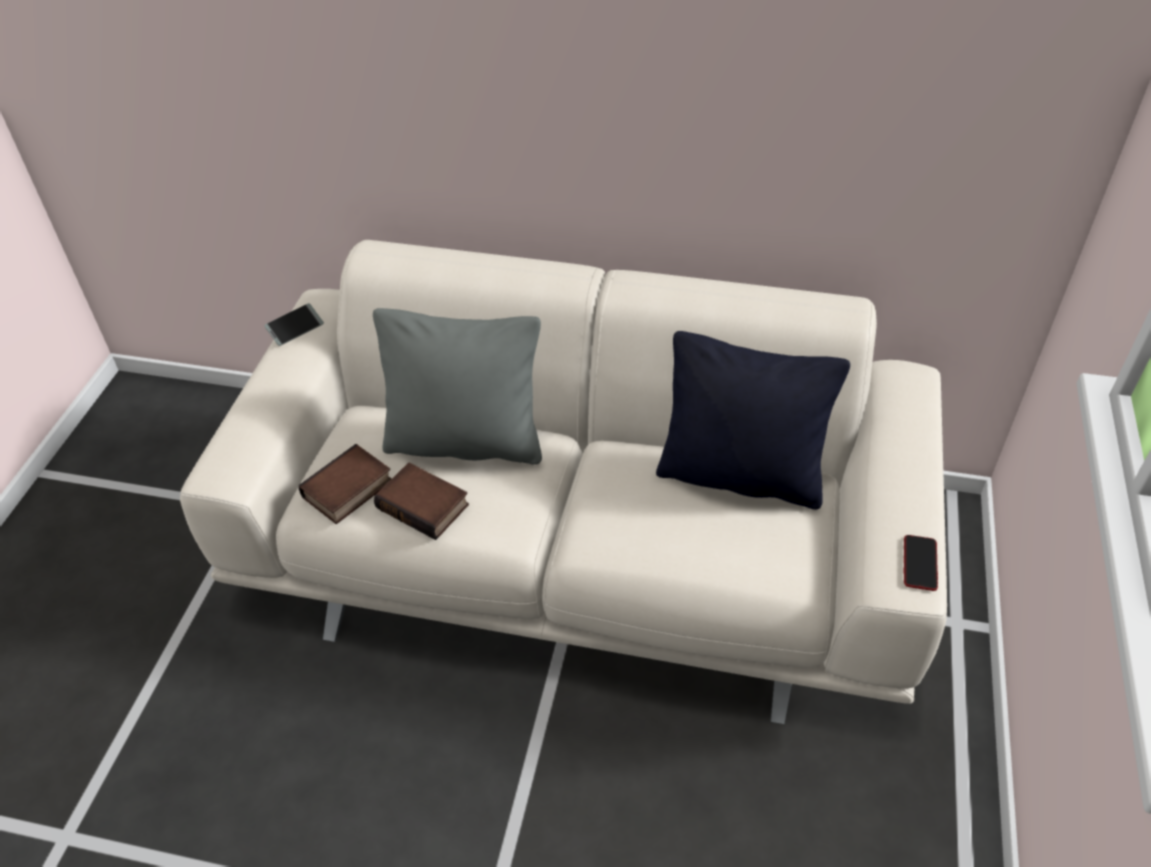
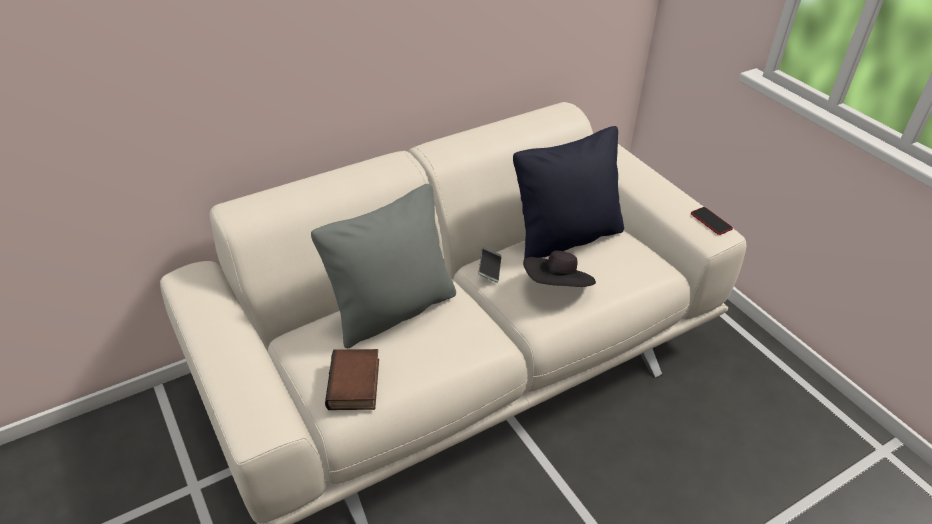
camera: 45 degrees left, 5 degrees down
(295, 329) = (191, 304): phone -> phone (490, 268)
(425, 505) = (420, 359): book -> none
(647, 523) = (557, 287): none -> black hat

